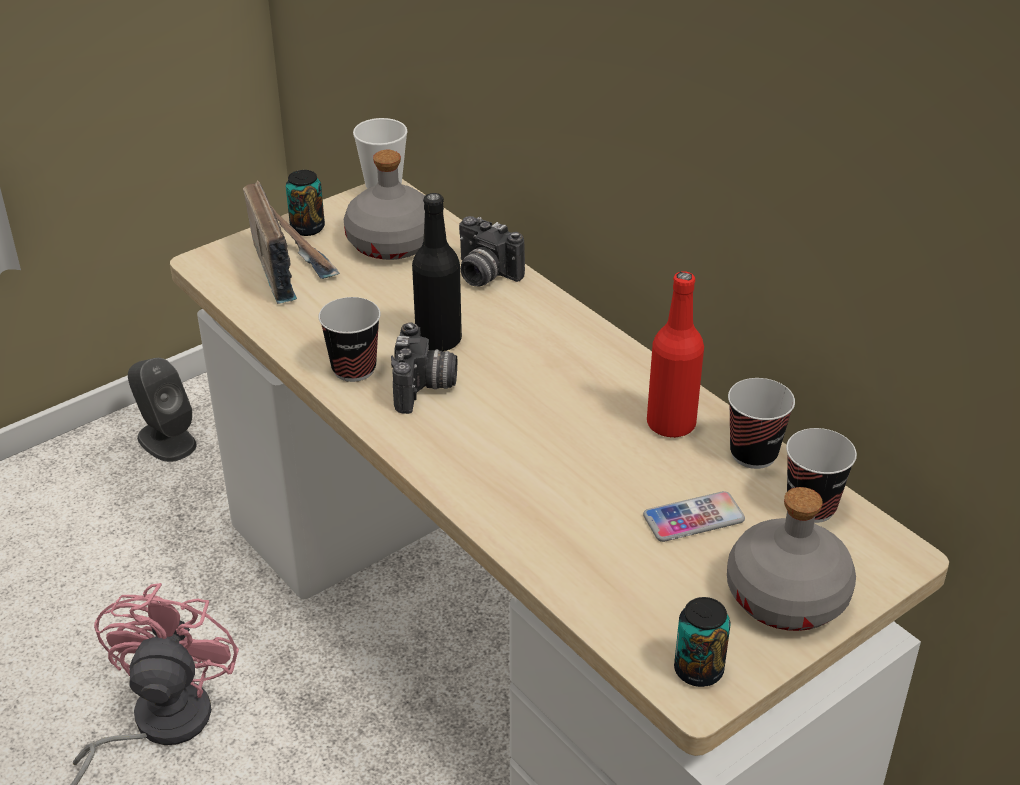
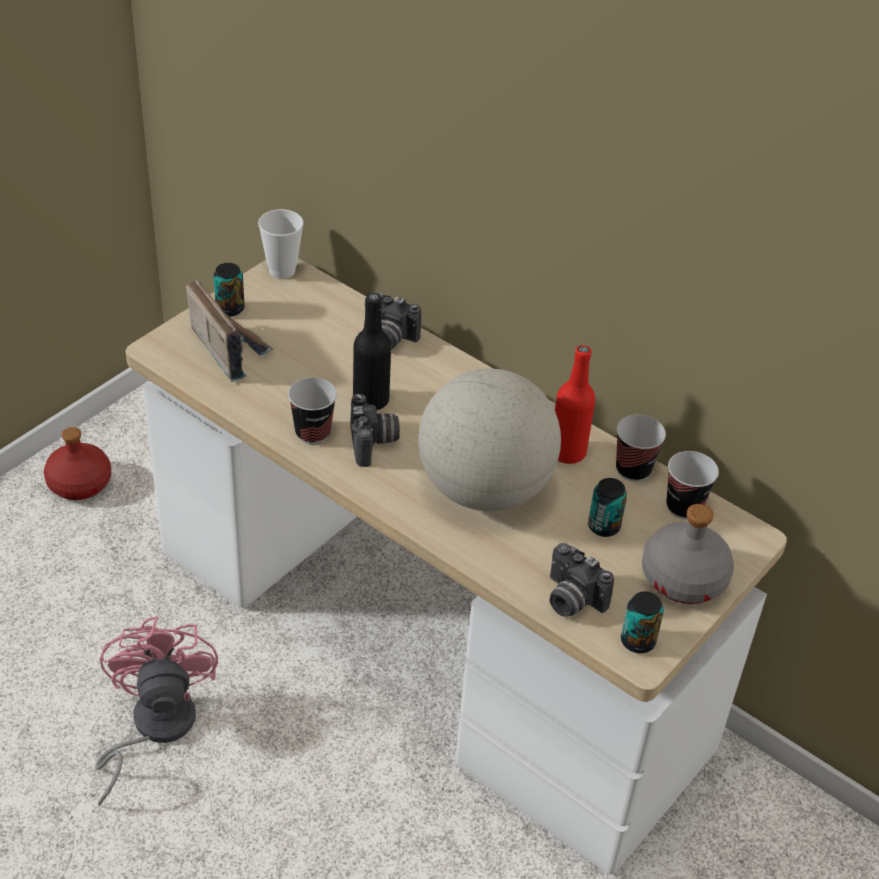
camera: 15 degrees left, 5 degrees up
(166, 440) = (79, 482): grey speaker -> red bottle
(391, 243) = (304, 317): grey bottle -> none
(548, 456) = (484, 489): none -> globe
(620, 604) = (570, 599): none -> camera
(693, 518) = (604, 526): phone -> can

